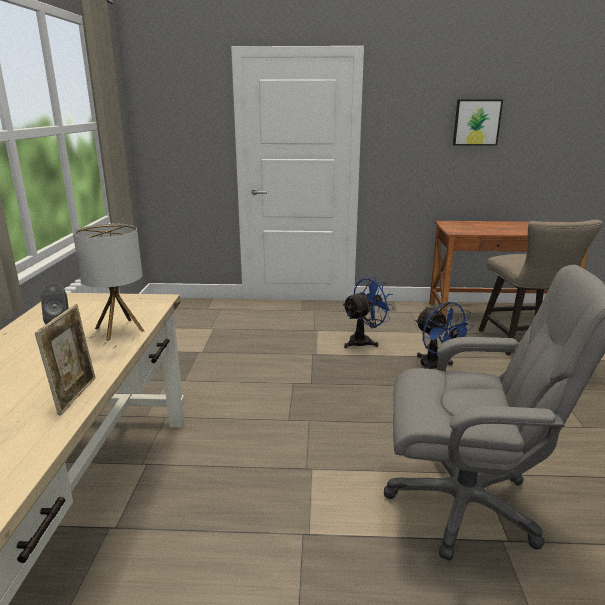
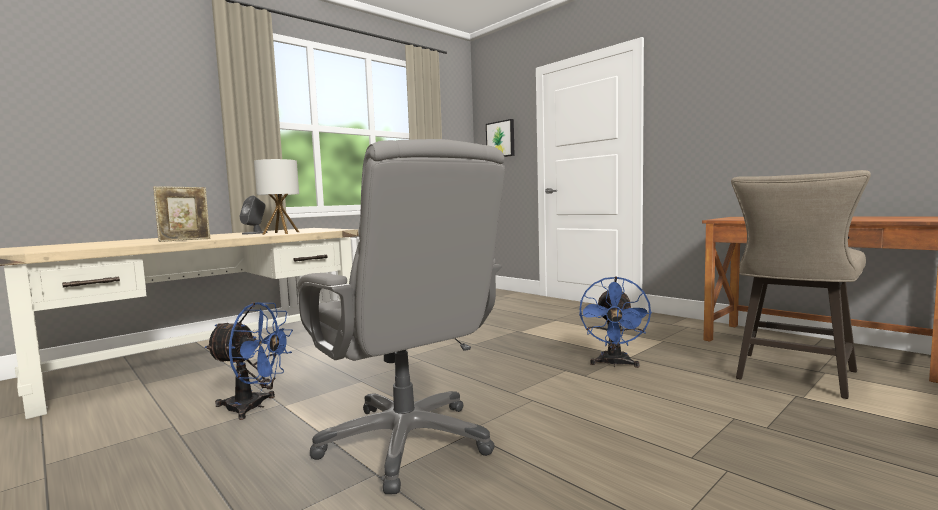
camera: 45 degrees right, 15 degrees down
(364, 341) = (583, 334): blue fan -> blue fan (254, 407)
(476, 122) = (782, 89): picture -> picture (501, 139)

